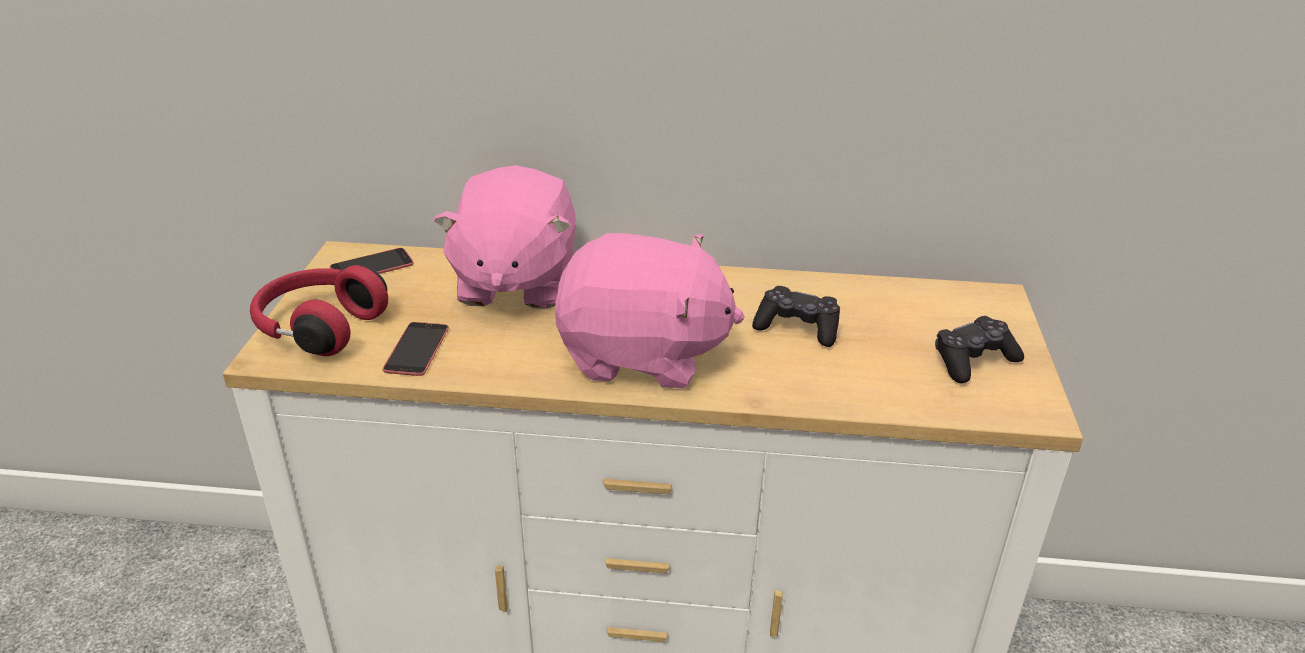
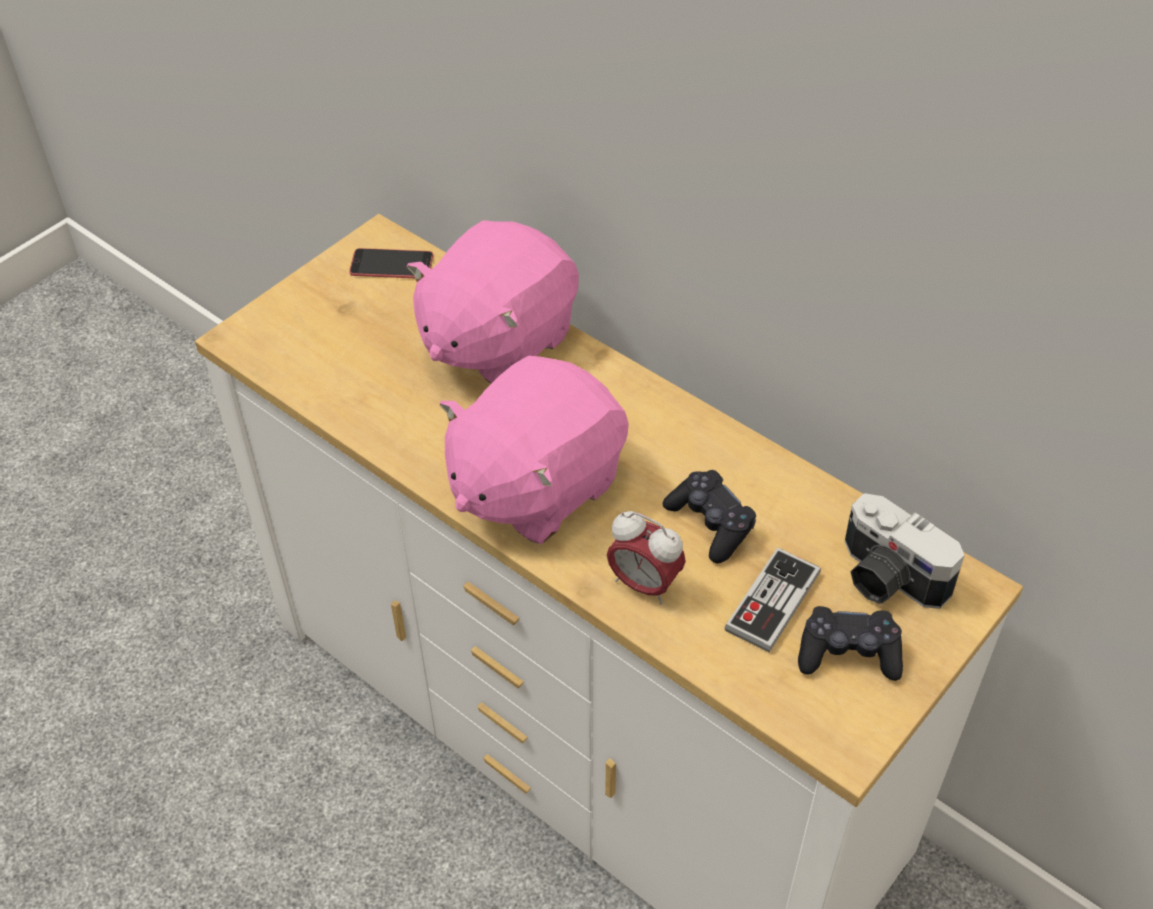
camera: 35 degrees right, 15 degrees up
(319, 327) = (297, 322): red headphones -> none
(417, 349) = (354, 385): phone -> none
(643, 355) = (534, 485): pink plush toy -> pink plush toy turned 90 degrees clockwise
(794, 380) = (644, 584): none -> alarm clock
(891, 353) = (772, 602): none -> game controller
(944, 312) = (886, 579): none -> camera

